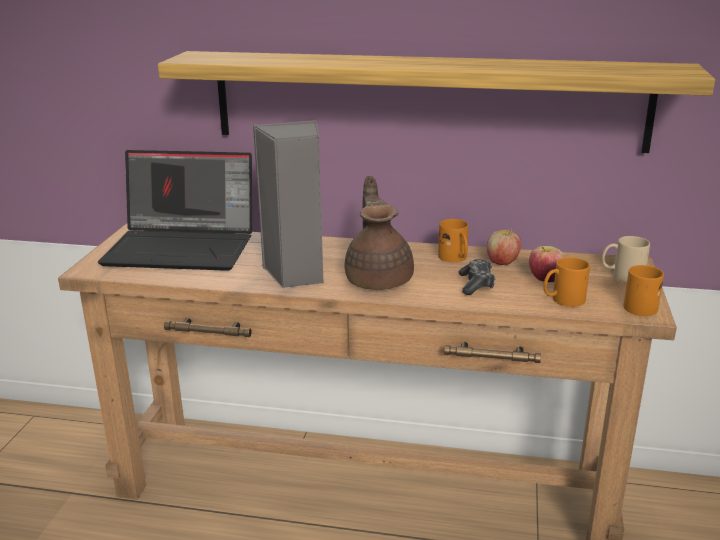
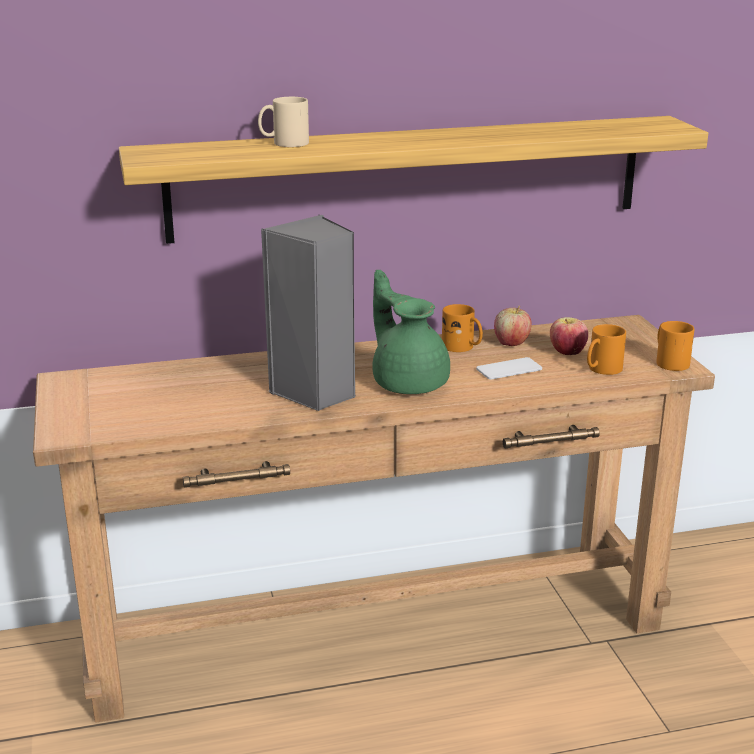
camera: 25 degrees left, 0 degrees up
(184, 247) = (150, 388): laptop -> none
(379, 279) = (408, 382): brown teapot -> green teapot
(476, 284) = (509, 370): game controller -> phone
(622, 275) = (630, 336): beige mug -> beige mug (284, 143)

